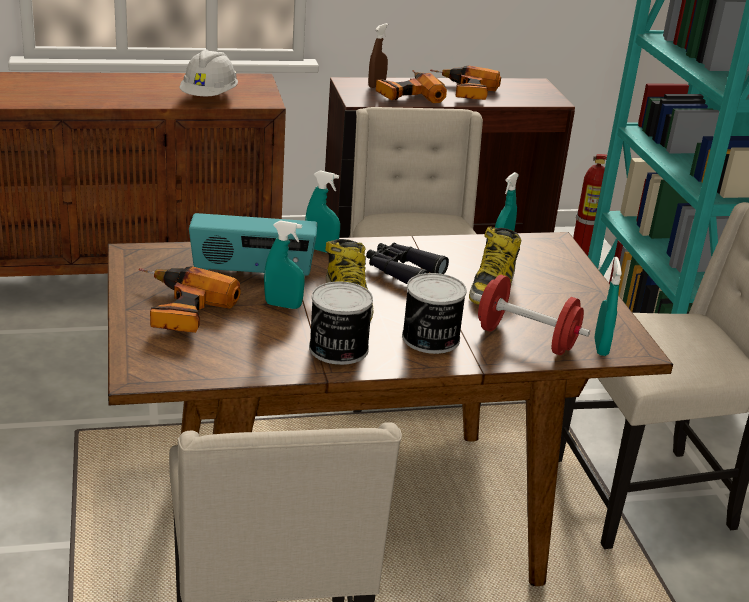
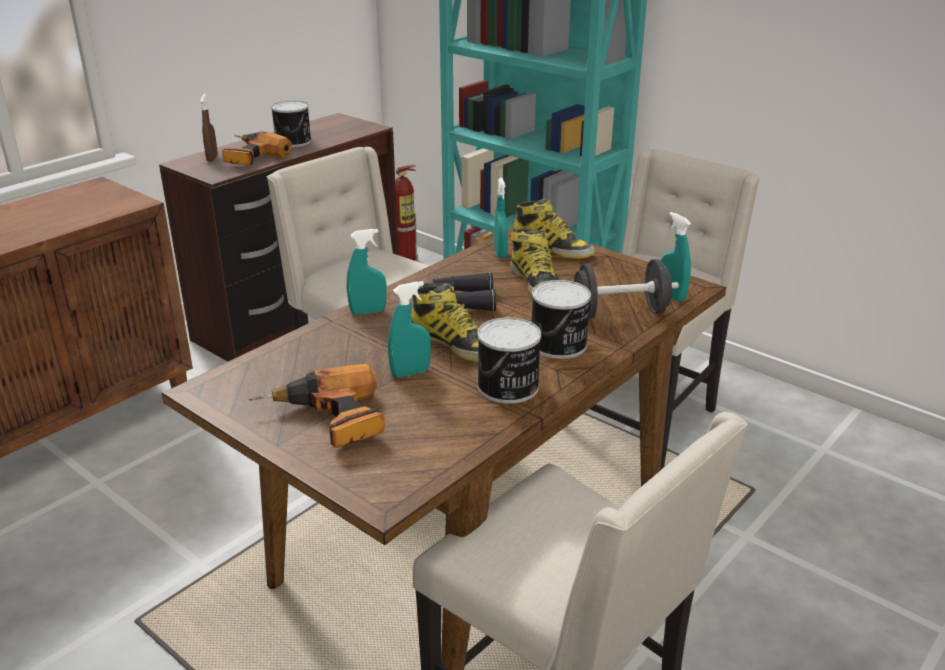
camera: 35 degrees left, 0 degrees up
(209, 97) = (72, 216): white hard hat -> none
(252, 273) = (342, 357): radio -> none
(464, 92) = (294, 141): power drill -> can
(526, 339) = (619, 313): red dumbbell -> black dumbbell
(557, 263) = (552, 248): none -> boot

